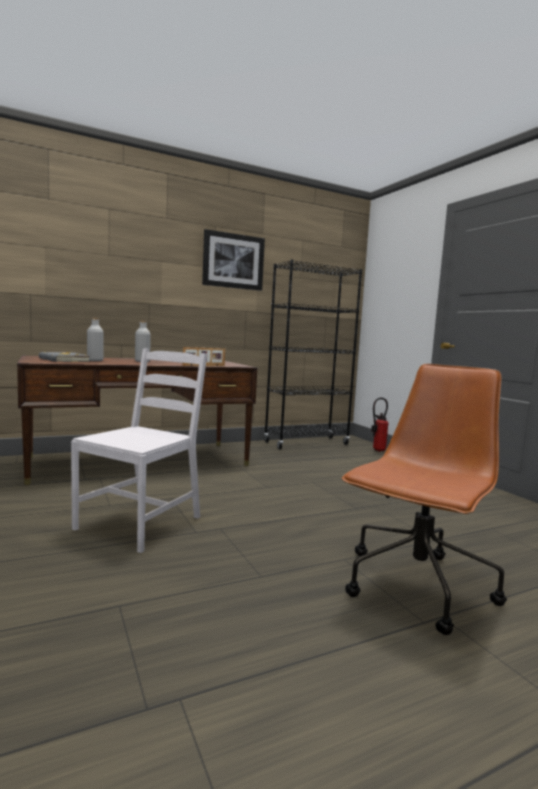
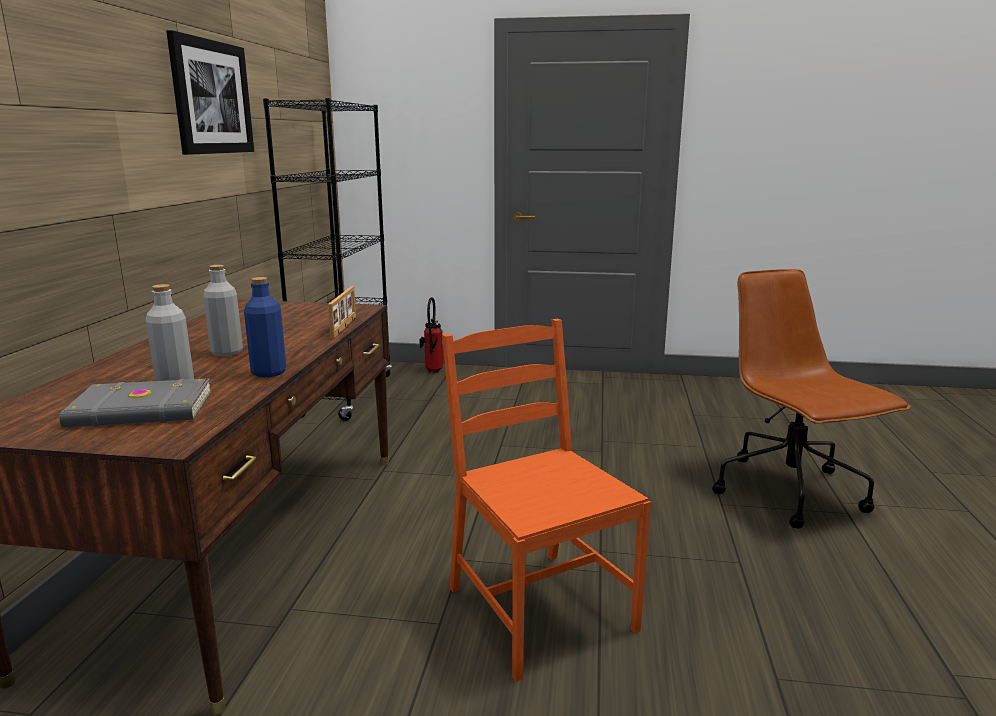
camera: 55 degrees left, 10 degrees up
(121, 363) = (269, 372): none -> blue bottle
(140, 522) = (537, 608): white chair -> orange chair

